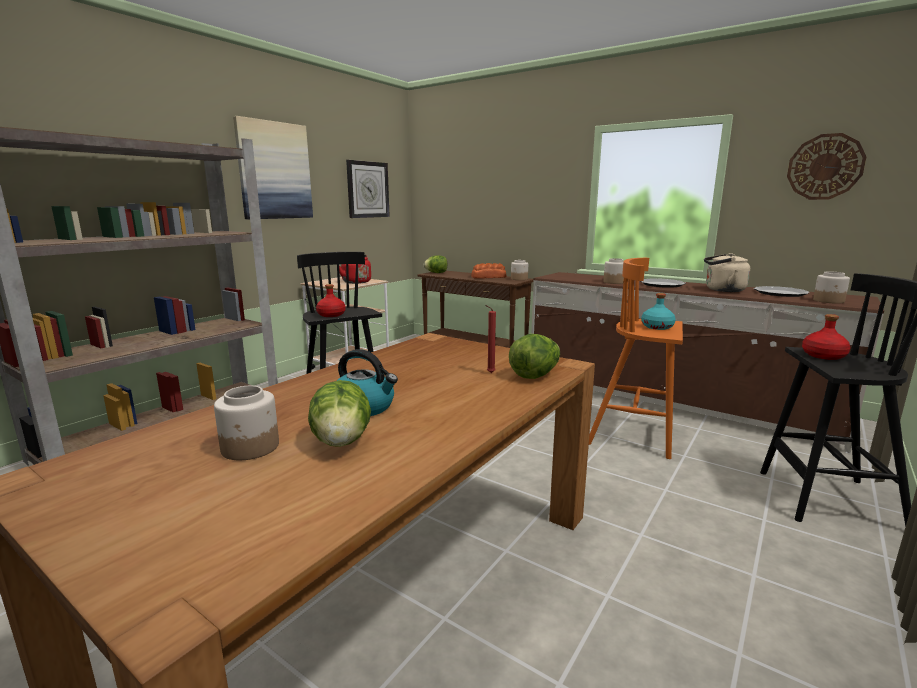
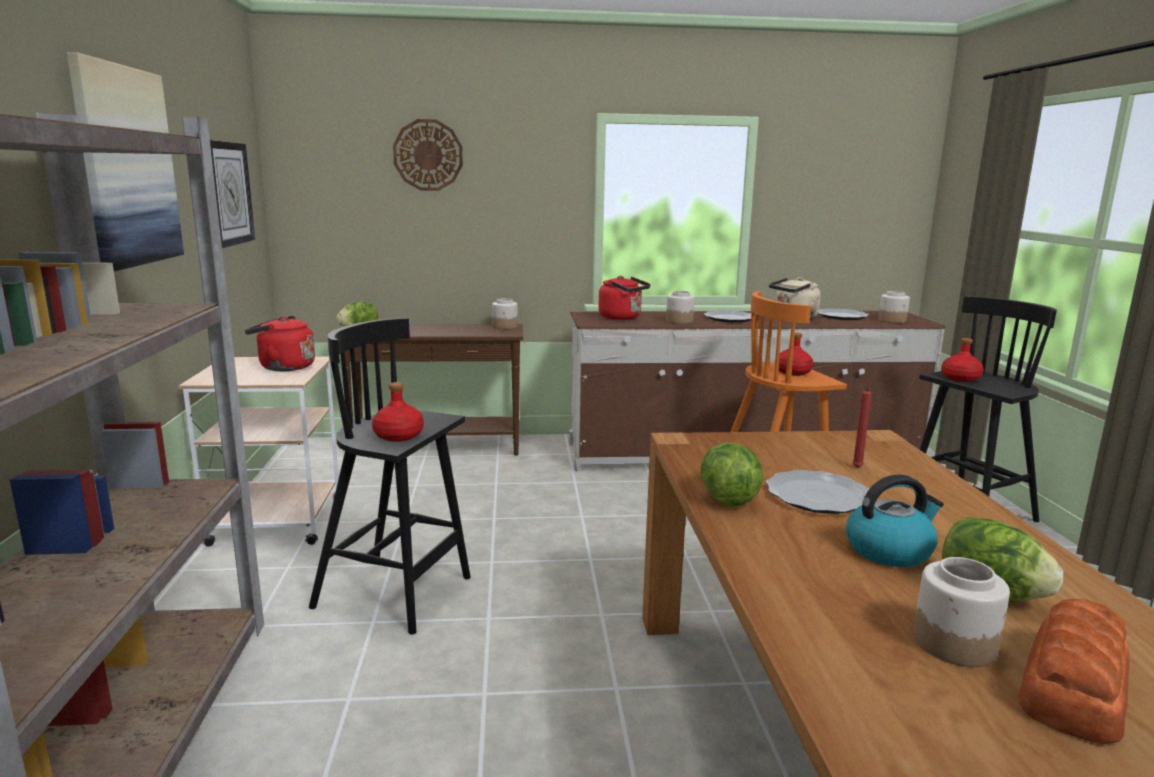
camera: 40 degrees left, 0 degrees up
(416, 377) = (818, 496): none -> plate
(488, 277) = (456, 329): bread -> bread (1072, 687)
(535, 375) = (891, 458): lettuce -> lettuce (727, 497)
(579, 277) = (622, 318): none -> red kettle
(657, 327) = (793, 372): turquoise bottle -> red bottle
(825, 167) = (844, 181): wall clock -> wall clock (428, 155)

